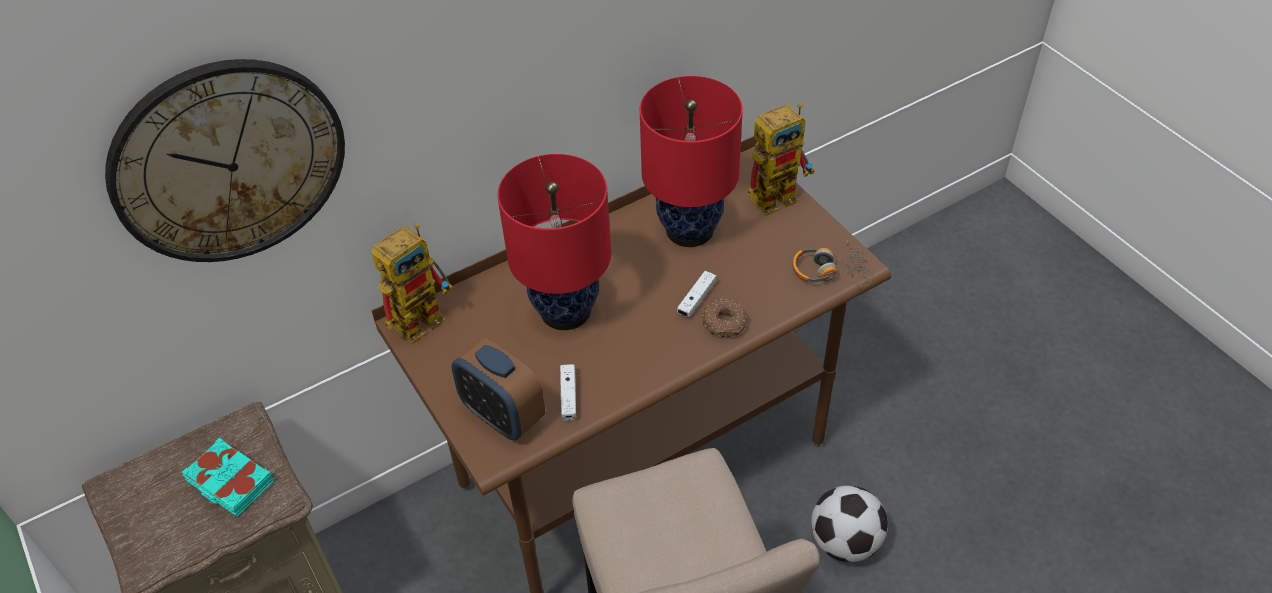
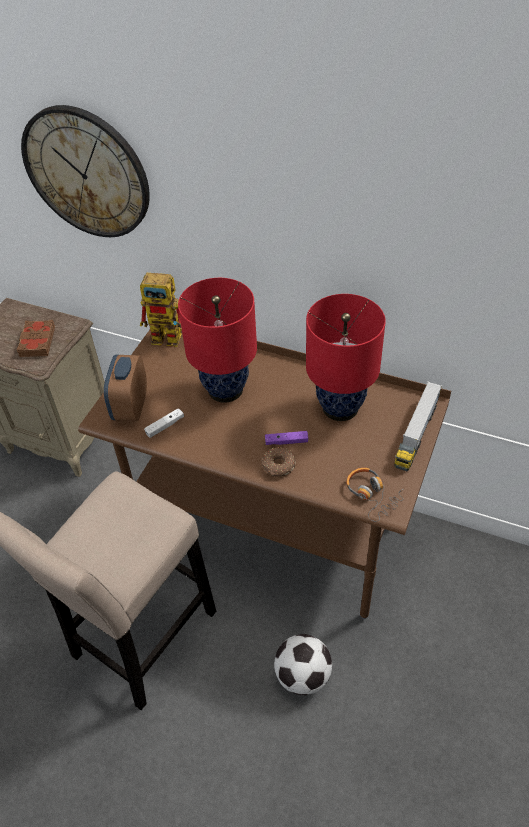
camera: 55 degrees right, 0 degrees up
(230, 482) = (37, 342): turquoise book -> brown book
(696, 299) = (286, 441): white game controller -> purple game controller
(780, 194) = (416, 434): toy robot -> toy truck

